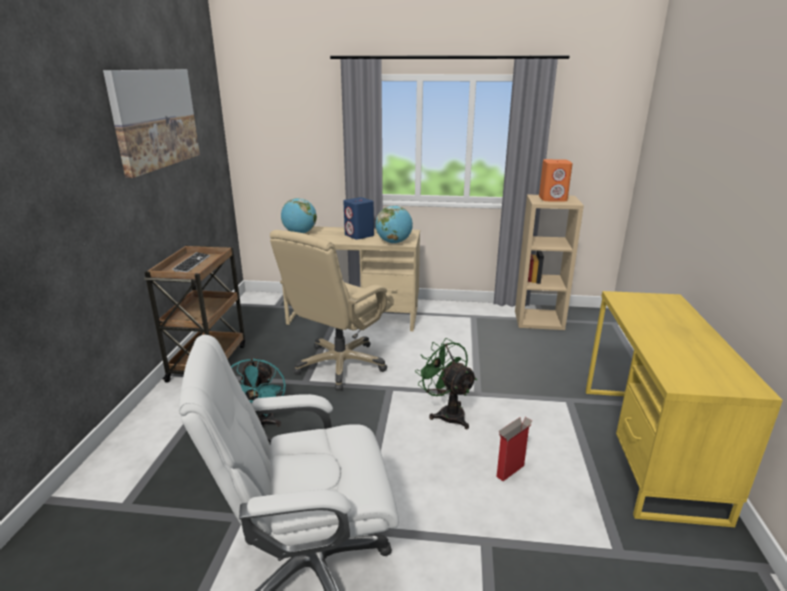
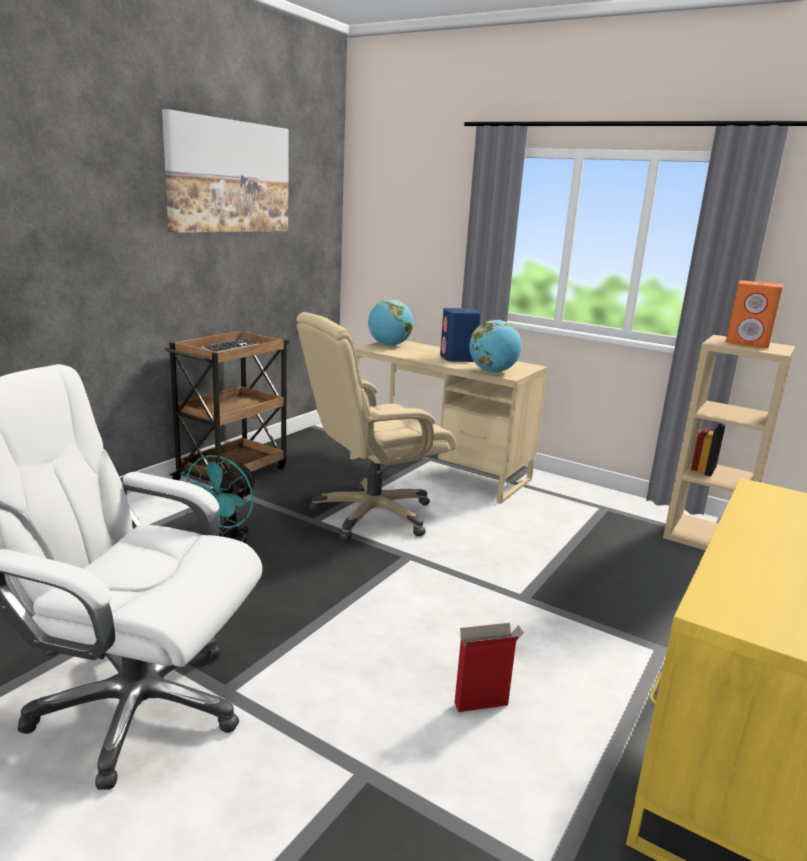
camera: 25 degrees right, 5 degrees down
(447, 413) = (457, 606): green fan -> none

